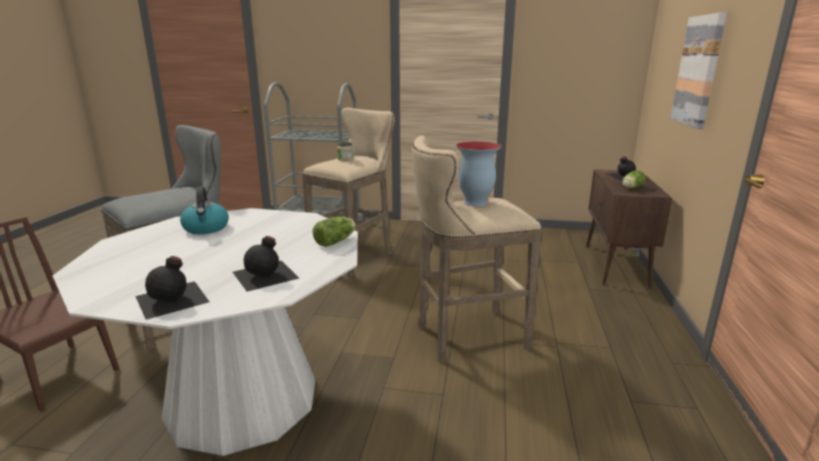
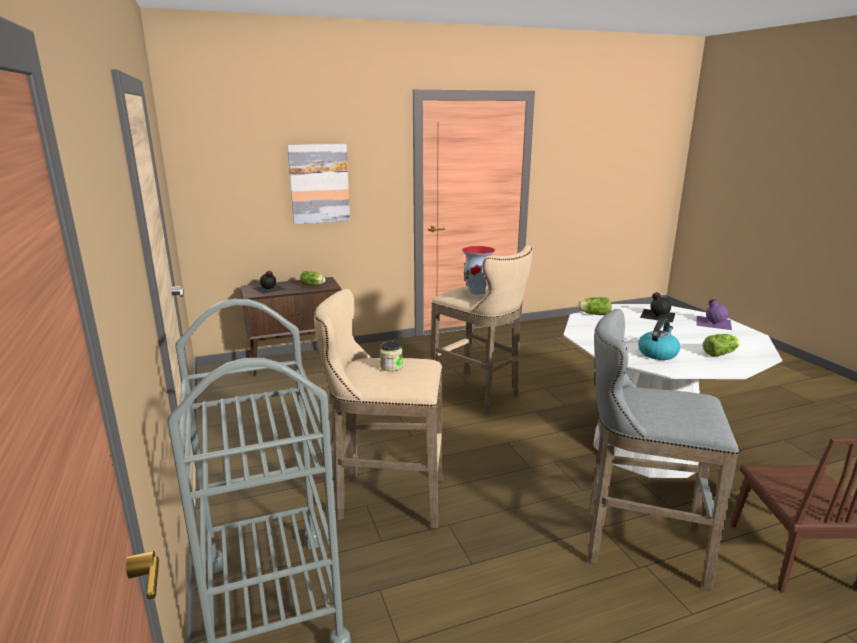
camera: 120 degrees left, 0 degrees up
(137, 253) = (721, 353): none -> lettuce
(173, 299) = (713, 322): black bottle -> purple bottle

